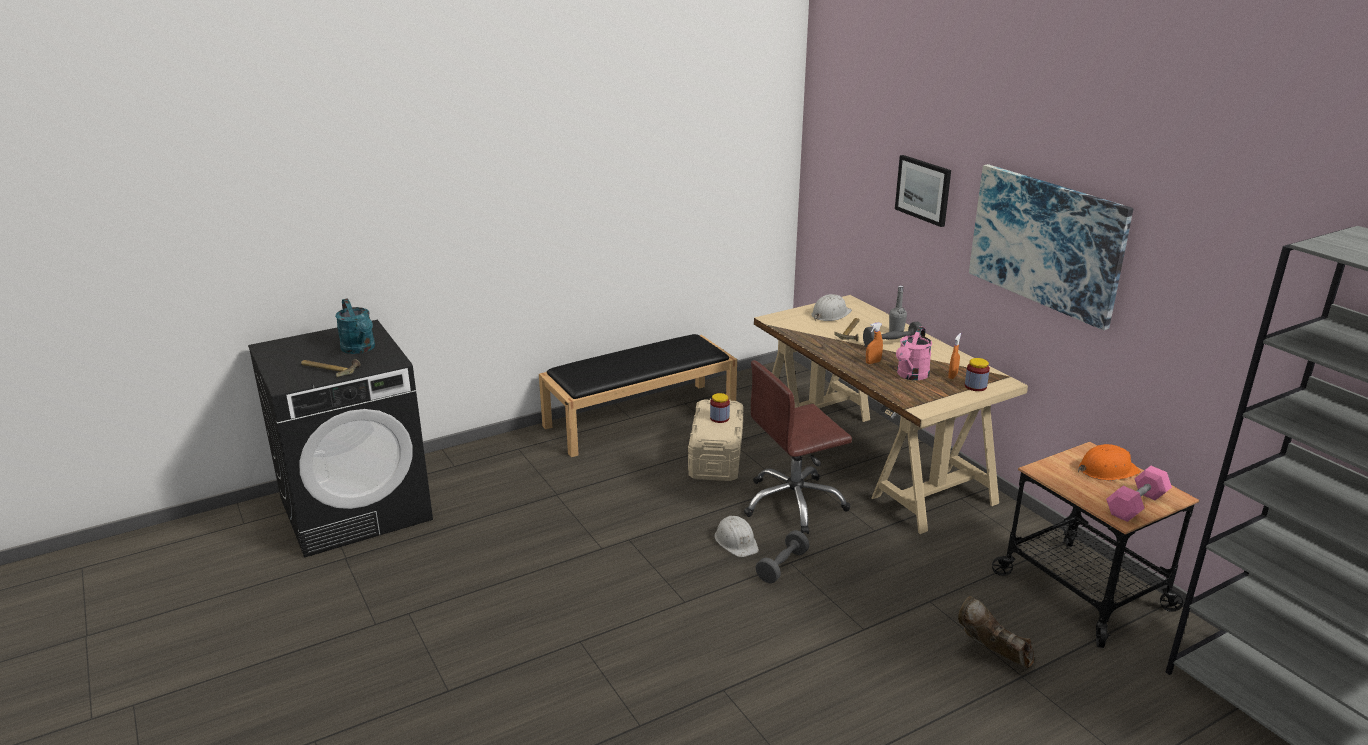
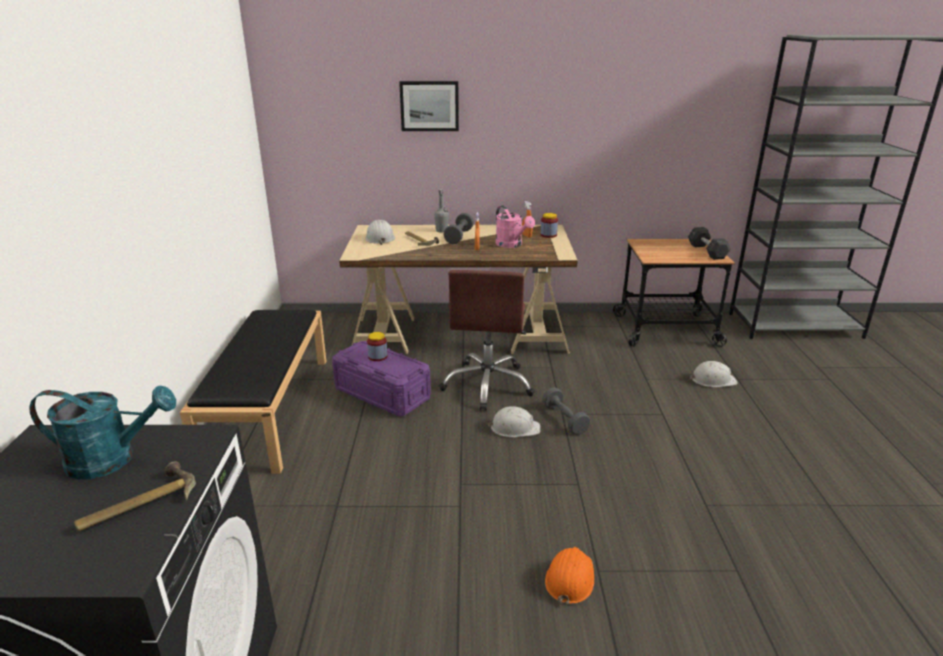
camera: 60 degrees left, 0 degrees up
(716, 456) = (382, 393): beige storage box -> purple storage box
(991, 655) = (712, 380): brown boot -> white hard hat
(1046, 243) = (562, 113): picture -> none
(1107, 470) = (663, 245): orange hard hat -> orange hard hat (569, 579)
(1136, 505) = (707, 251): pink dumbbell -> grey dumbbell

